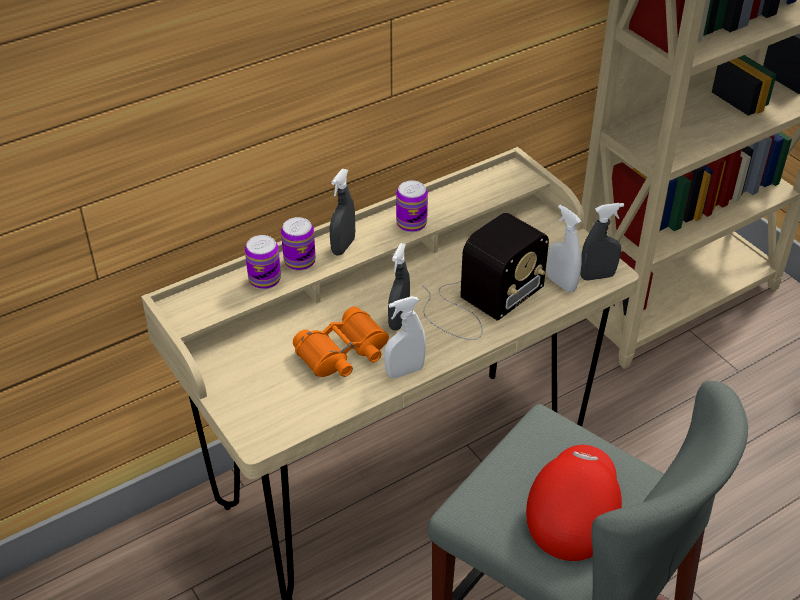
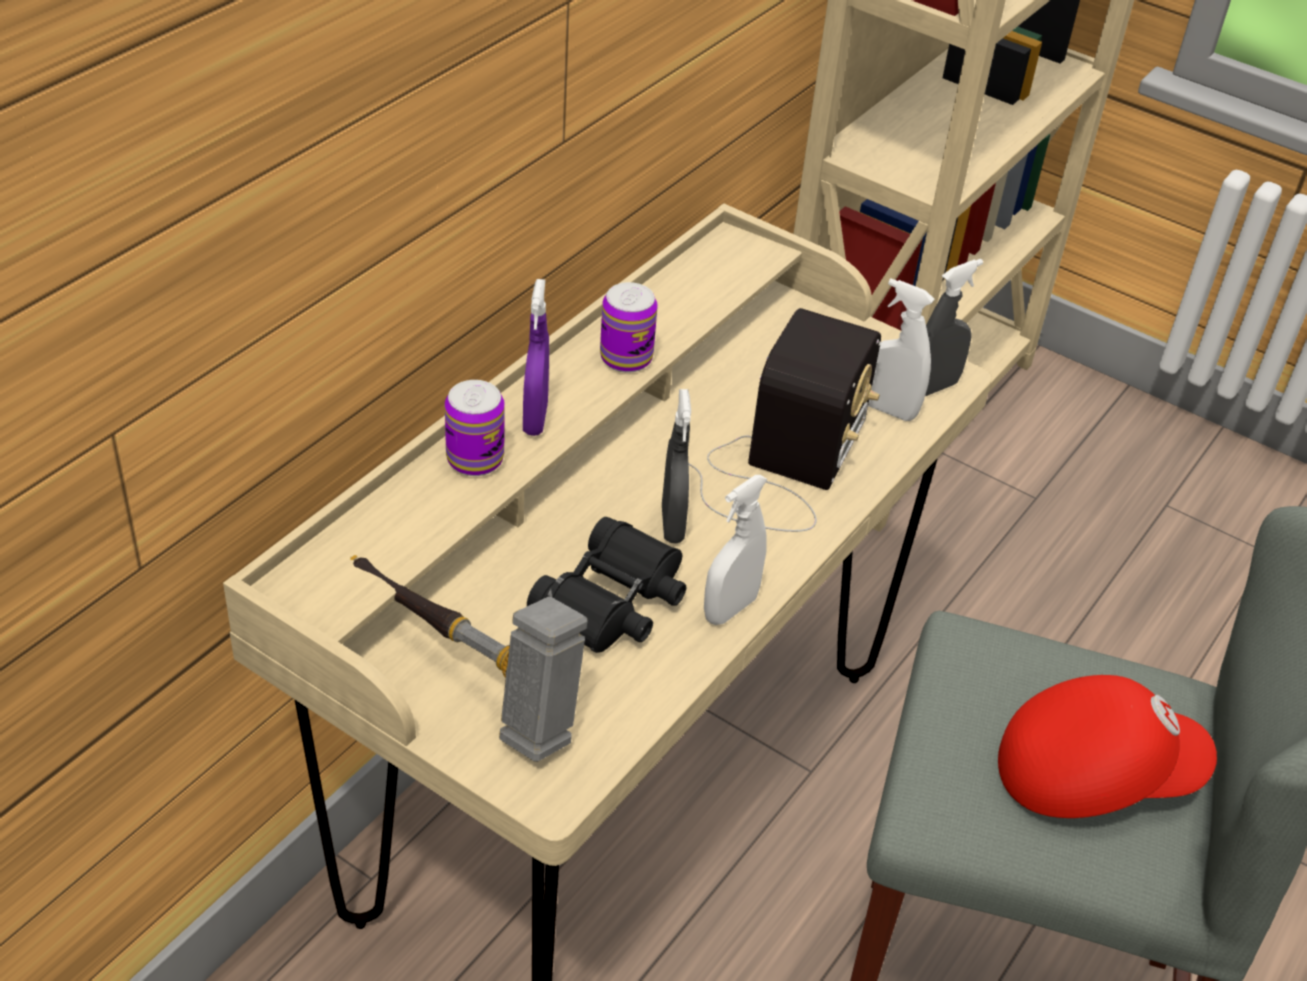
camera: 25 degrees left, 0 degrees up
(246, 371) = (462, 674): none -> hammer
(264, 279) = (432, 504): can -> none
(343, 246) = (535, 418): grey spray bottle -> purple spray bottle
(343, 353) = (613, 602): orange binoculars -> black binoculars
(572, 513) = (1092, 774): red cap -> red cap turned 90 degrees clockwise

